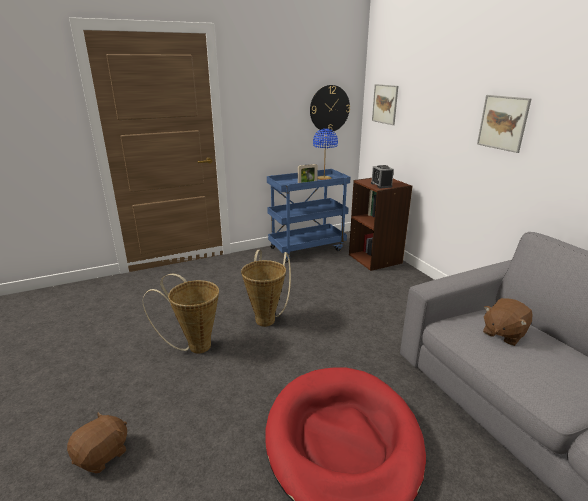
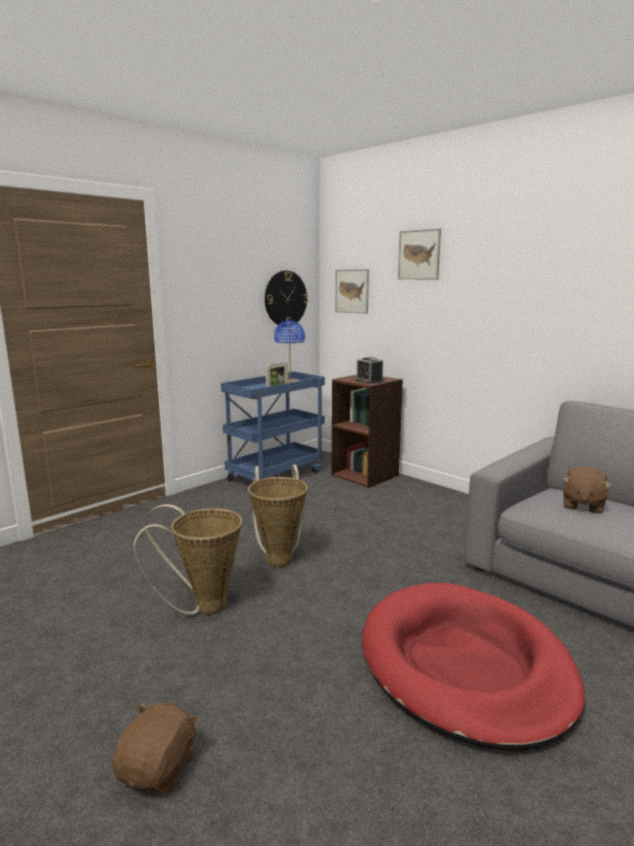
camera: 20 degrees left, 10 degrees down
(503, 123) = (507, 296): picture -> picture (419, 255)

